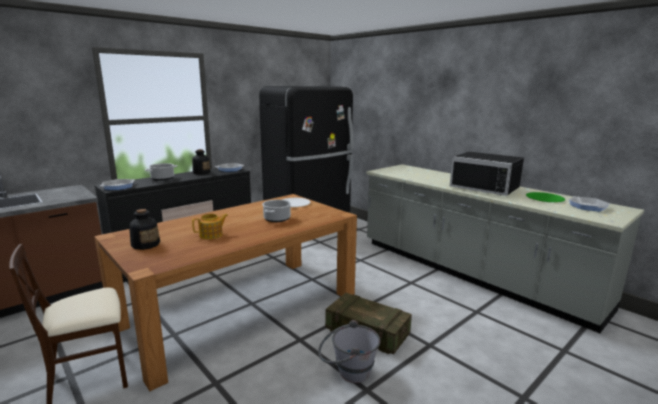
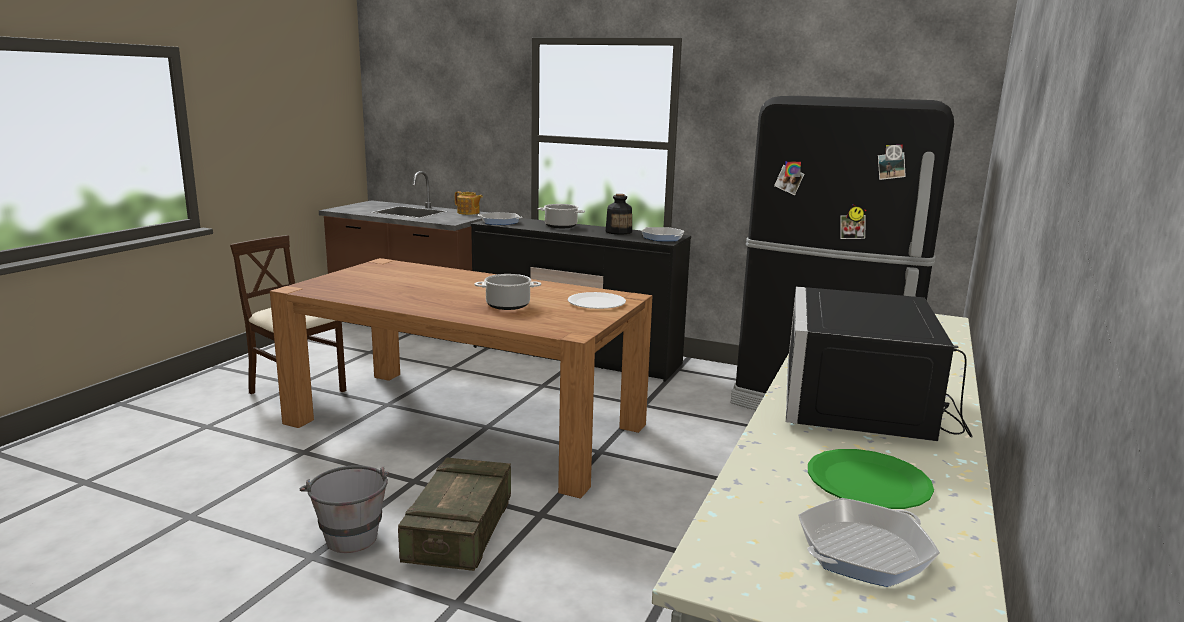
camera: 65 degrees right, 0 degrees up
(145, 244) = (366, 276): bottle -> none
(211, 235) = (414, 290): teapot -> teapot (468, 213)

